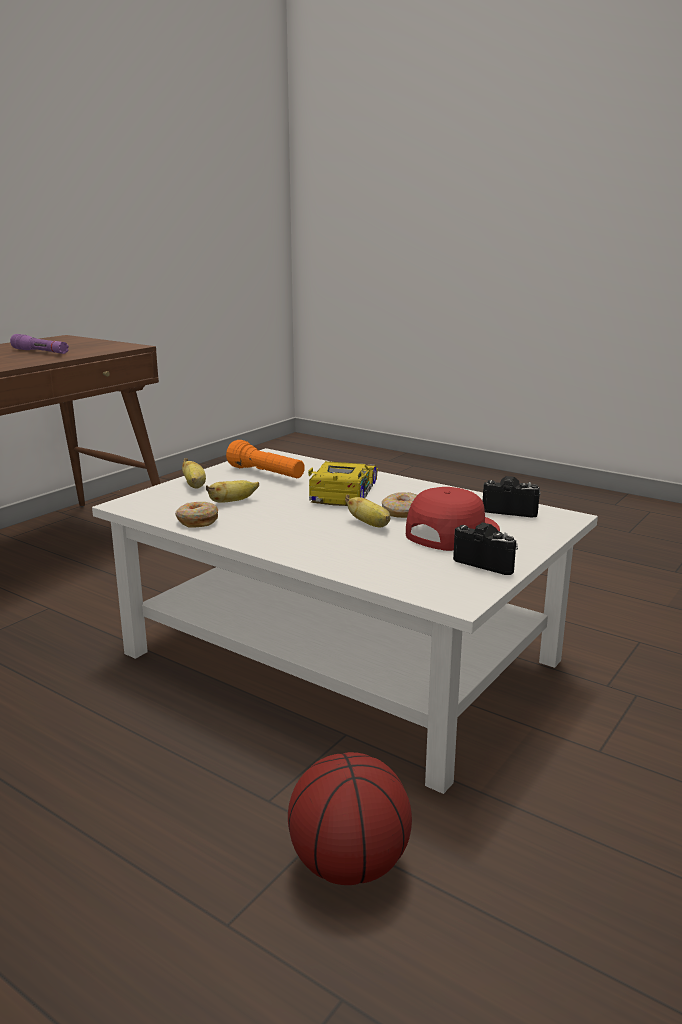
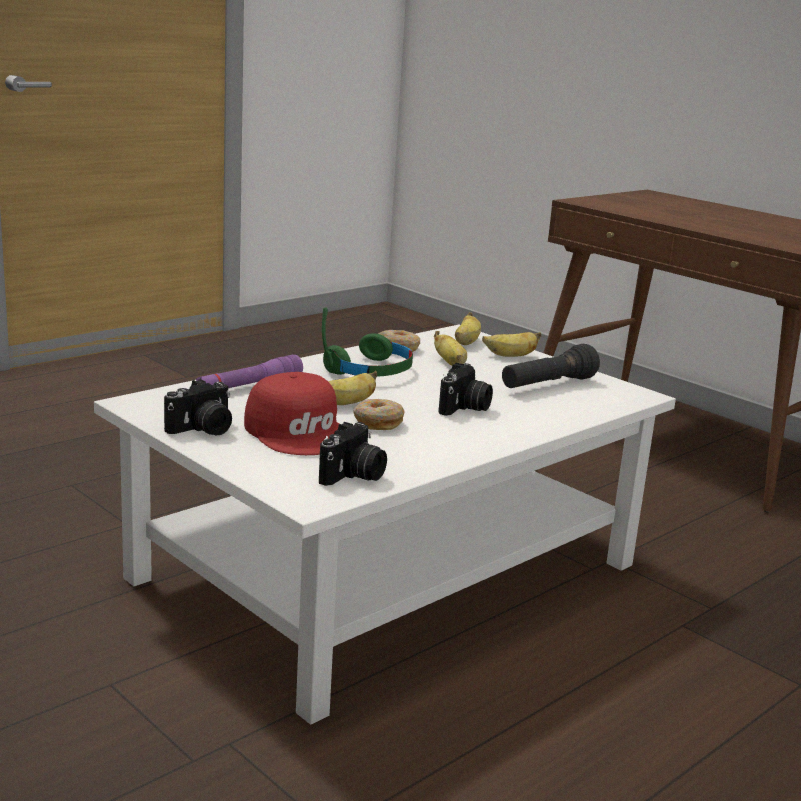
camera: 100 degrees right, 0 degrees up
(40, 352) = (750, 227): purple flashlight -> purple flashlight (249, 386)
(161, 500) = (466, 342): none -> banana
(266, 474) = (547, 385): orange flashlight -> black flashlight
(275, 525) = (370, 371): none -> green headphones
(343, 492) = (465, 408): toy car -> camera
(350, 864) = (83, 527): basketball -> none

